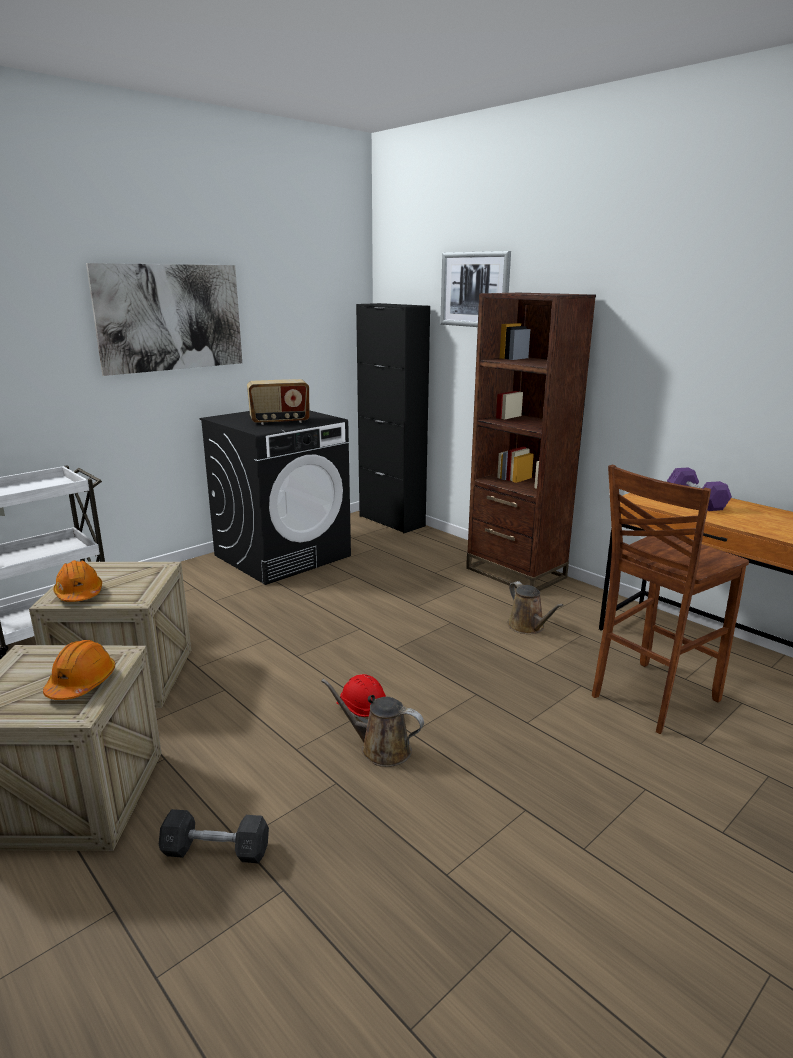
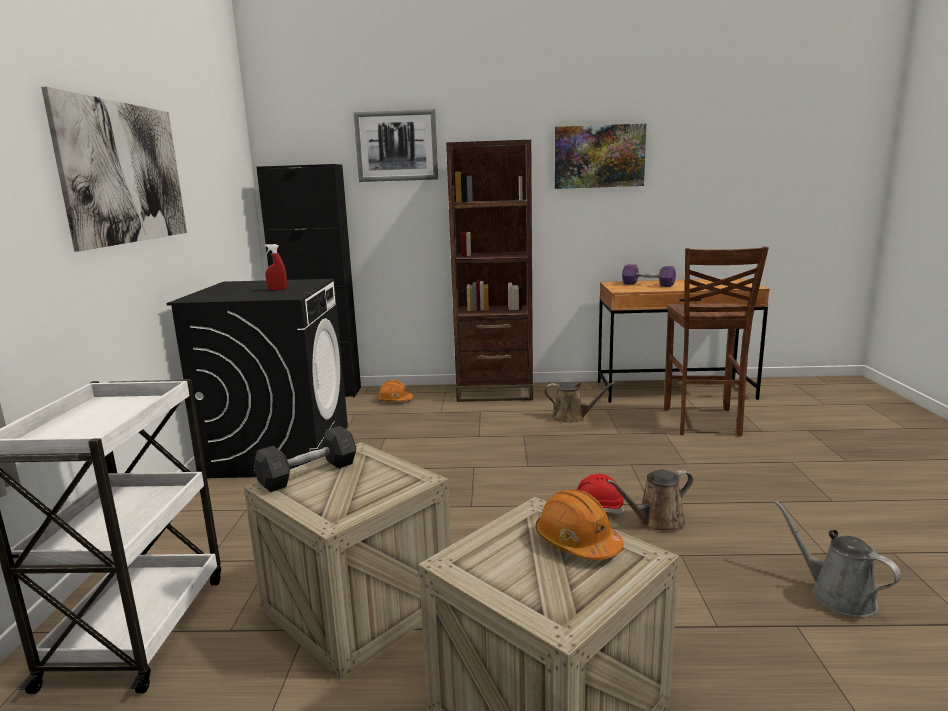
camera: 45 degrees left, 5 degrees down
(79, 593) = (342, 503): orange hard hat -> orange hard hat (395, 400)
(216, 850) = (720, 642): grey dumbbell -> grey dumbbell (308, 474)
(279, 421) = (277, 289): radio -> red spray bottle
(366, 904) = (837, 595): none -> grey watering can
(680, 318) = (599, 156): none -> picture

